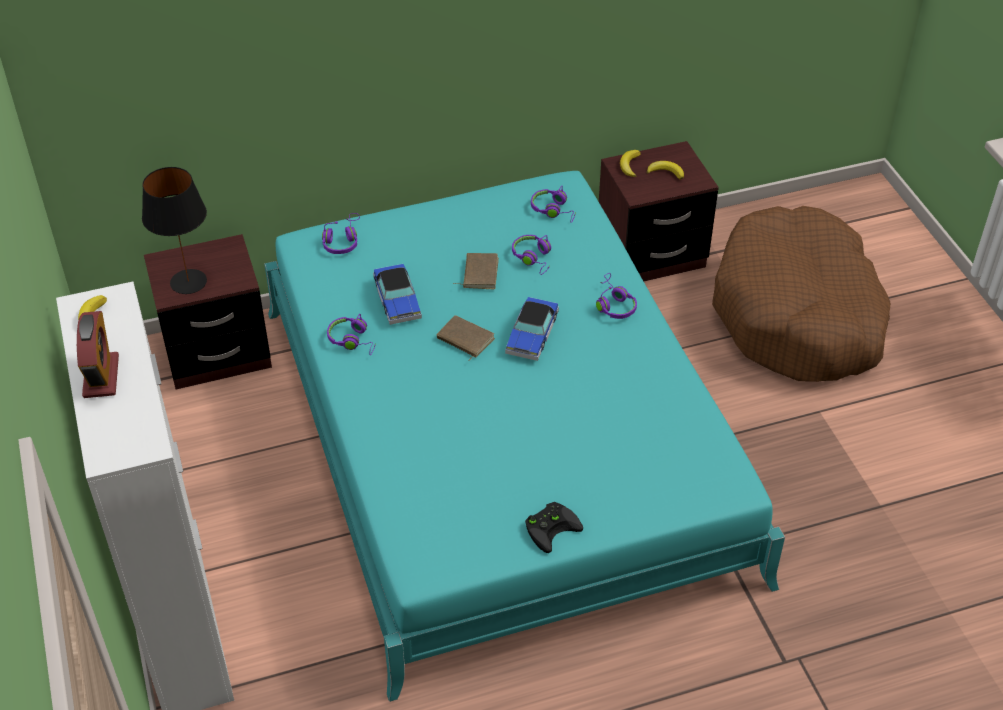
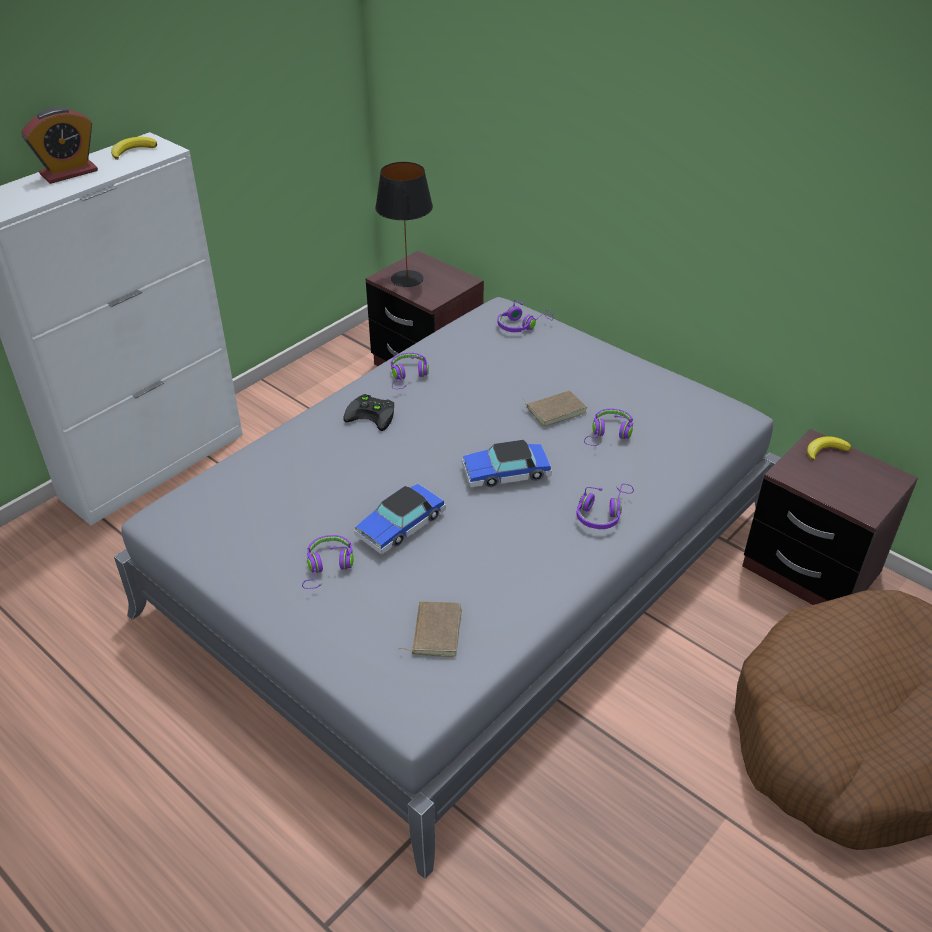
camera: 60 degrees right, 5 degrees down
(397, 300) = (478, 379): toy car -> toy car (400, 525)
(464, 340) = (461, 434): brown book -> brown book (434, 631)
(501, 440) = (465, 564): turquoise bed -> grey bed
(551, 527) = (263, 583): black game controller -> black game controller (373, 414)
(554, 210) = (688, 421): purple headphones -> purple headphones (328, 567)
(666, 172) = (847, 480): banana -> none

